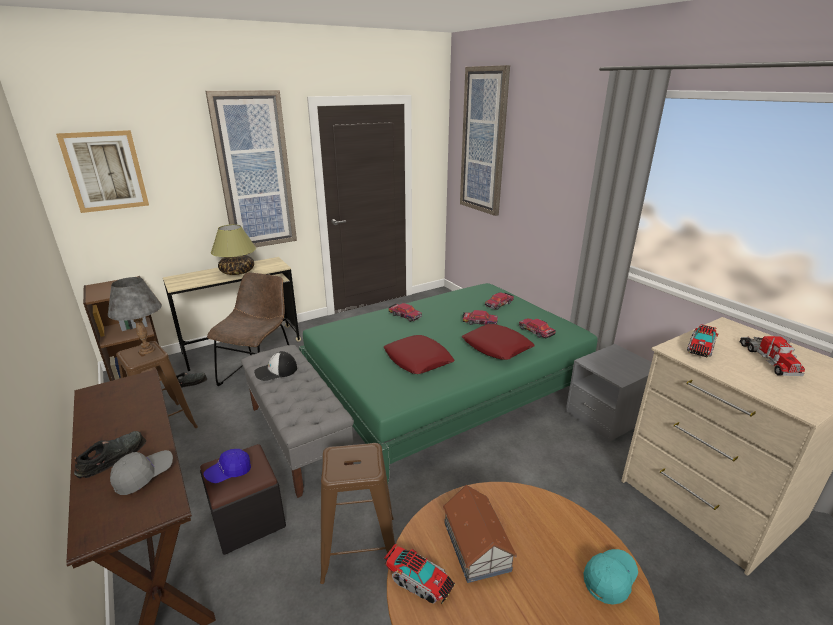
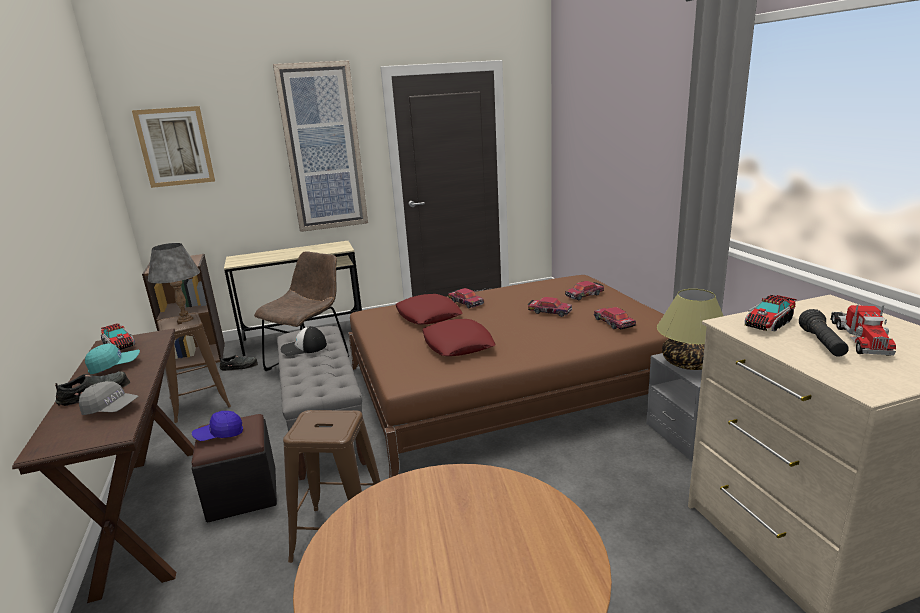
camera: 15 degrees right, 5 degrees down
(144, 476) = (111, 409): grey cap -> grey cap turned 45 degrees clockwise
(237, 272) = (298, 253): table lamp -> table lamp (689, 363)
(418, 581) = (343, 543): toy truck -> toy truck (119, 345)
(446, 383) = (509, 385): green bed -> brown bed
(476, 546) = (423, 521): toy house -> none
(484, 142) = (583, 107): picture -> none
(497, 347) = (557, 337): red pillow -> red pillow (428, 315)
(609, 579) = (562, 573): turquoise cap -> turquoise cap (115, 366)
(748, 367) = (822, 344): none -> black flashlight

